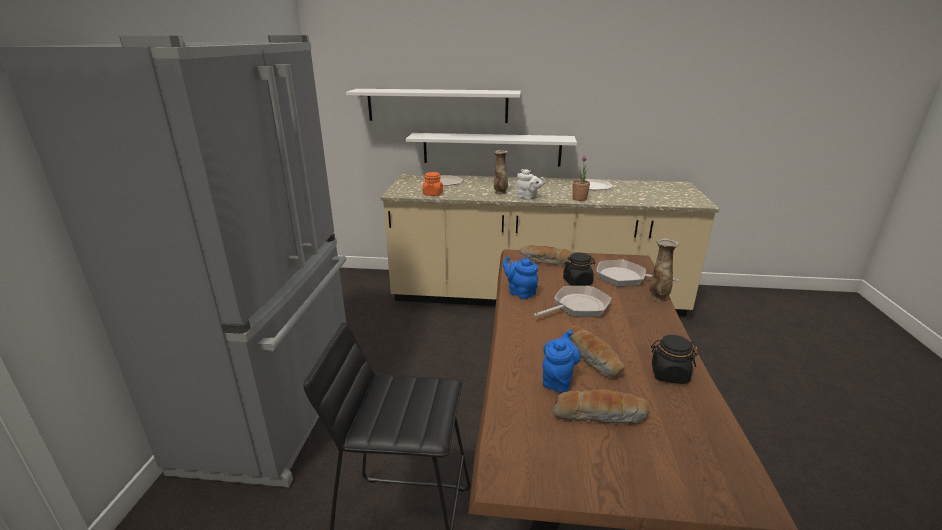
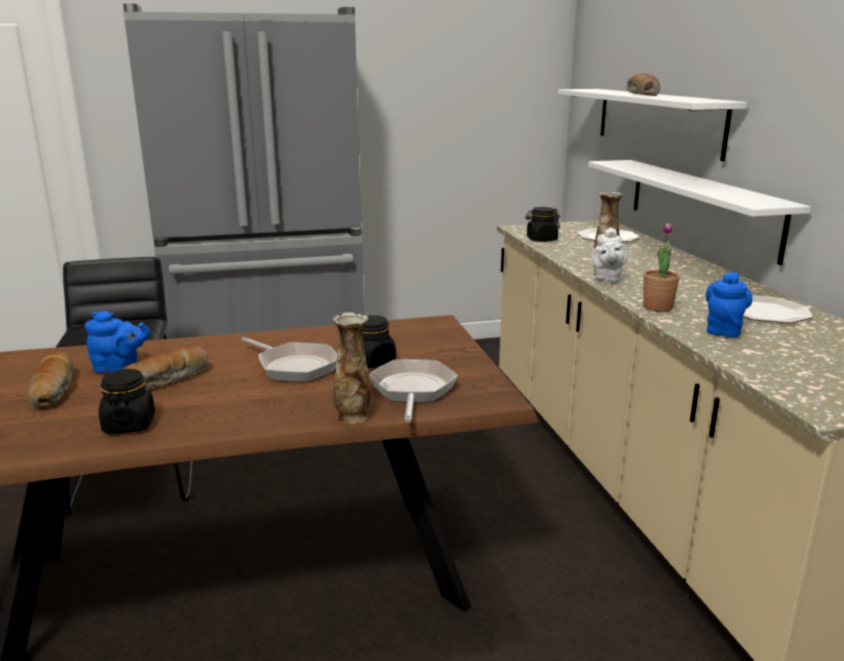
camera: 70 degrees right, 5 degrees down
(433, 194) = (541, 239): orange jar -> black jar
(520, 292) = (319, 335): blue teapot -> blue teapot (723, 330)
(546, 261) = (429, 339): bread -> bread (640, 94)

